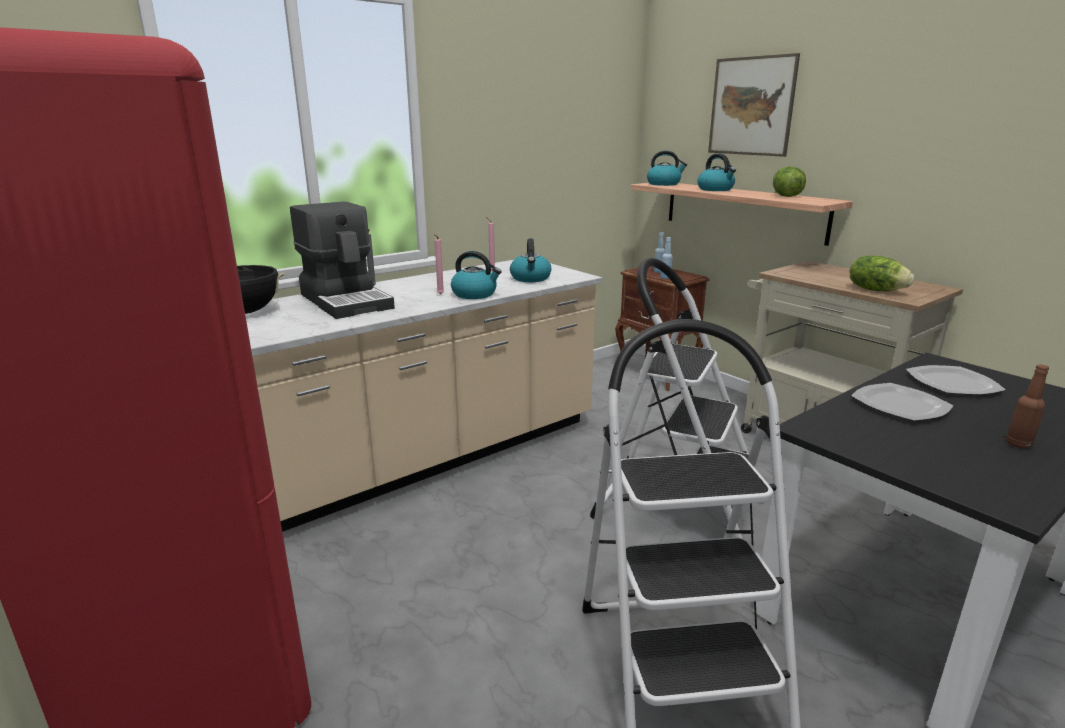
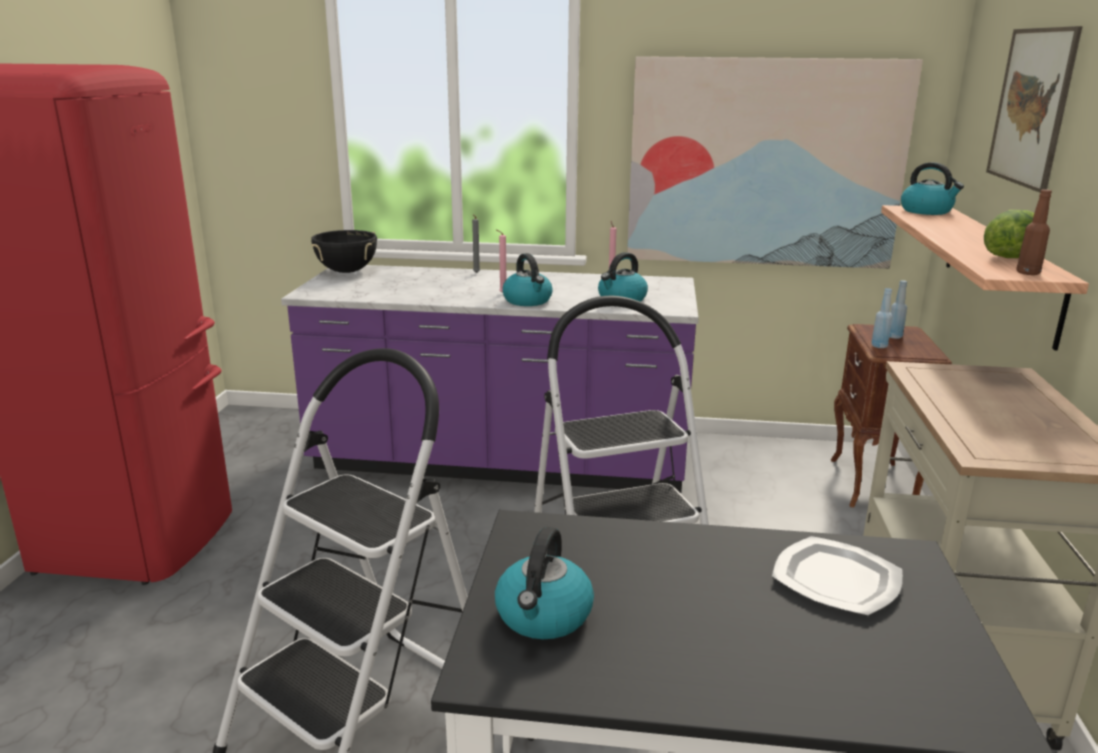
camera: 45 degrees right, 0 degrees up
(347, 301) = (425, 280): coffee machine -> none
(432, 455) = (500, 462): beige counter -> purple counter
(550, 162) = (764, 164): none -> picture
(716, 189) = (957, 230): kettle -> kettle (544, 616)
(876, 290) = (976, 429): lettuce -> none
(900, 405) = (683, 560): plate -> none
(1018, 444) = (685, 655): brown bottle -> brown bottle (1027, 273)

